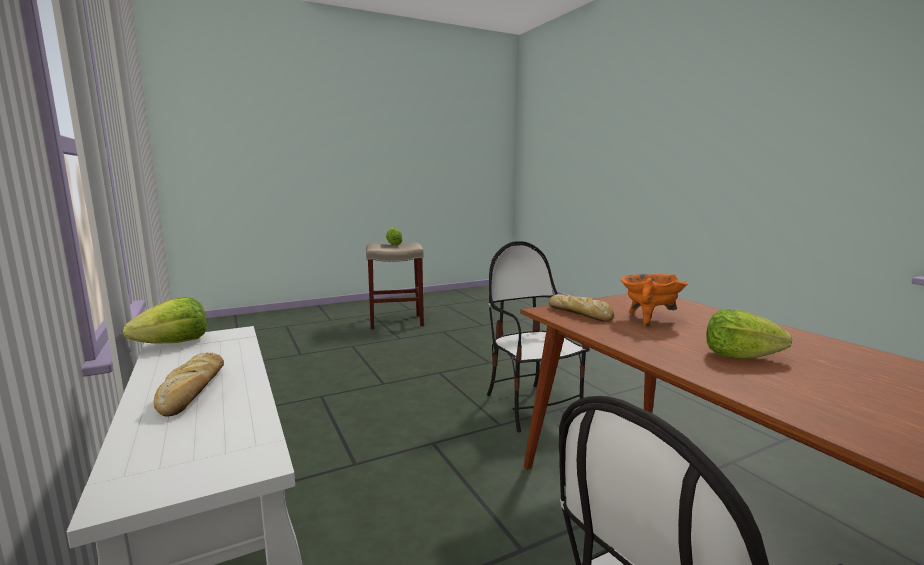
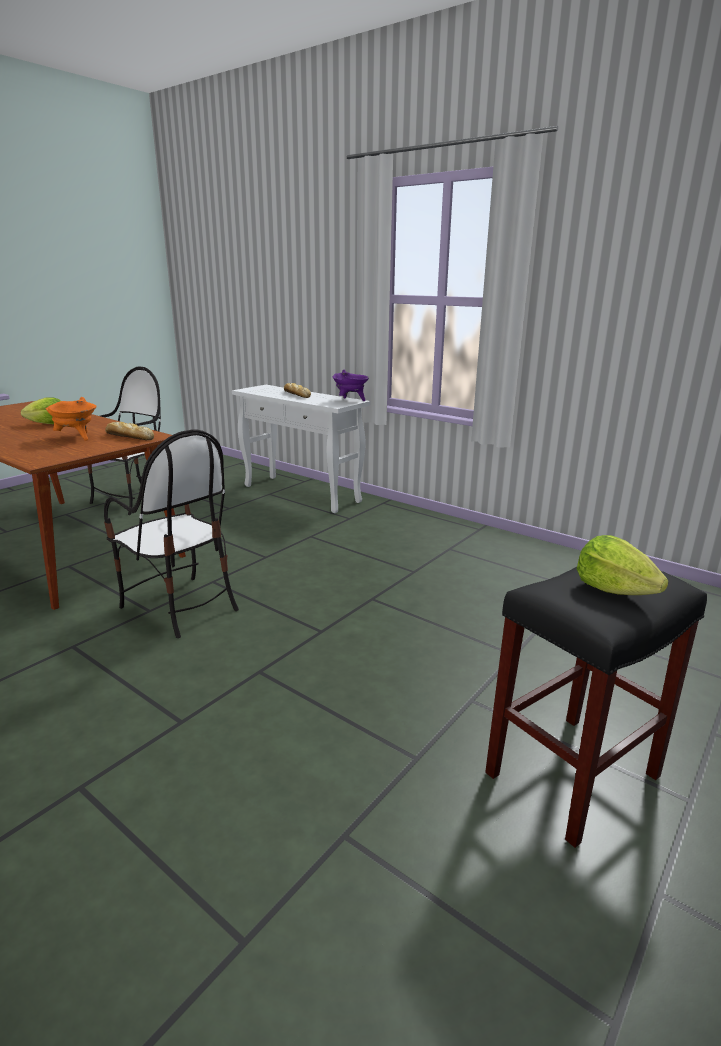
camera: 155 degrees right, 10 degrees up
(174, 343) = (350, 400): lettuce -> purple cooking pot
(397, 321) = (572, 776): beige stool -> black stool

